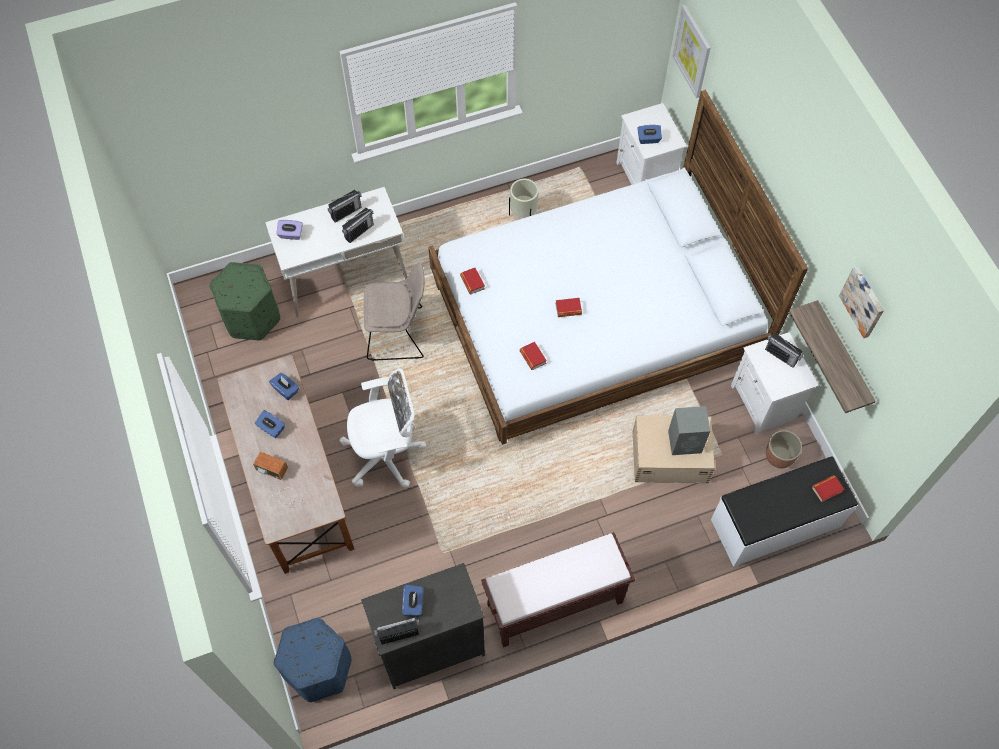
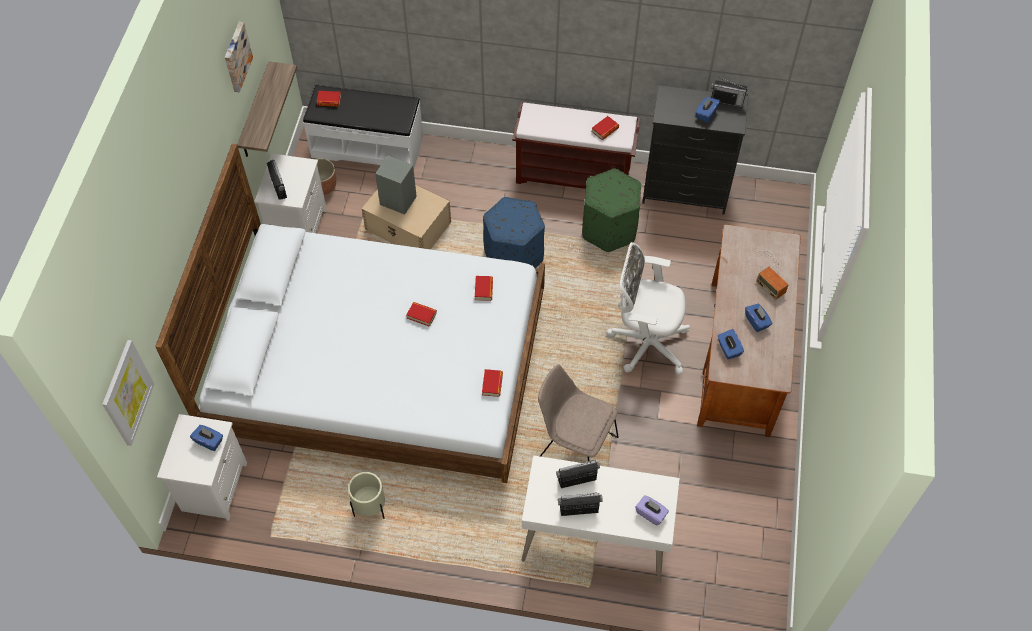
camera: 150 degrees left, 5 degrees down
(251, 317) = (714, 544): green ottoman -> green ottoman (609, 229)
(319, 669) = (779, 215): blue ottoman -> blue ottoman (513, 256)
(525, 585) = (605, 130): none -> book

